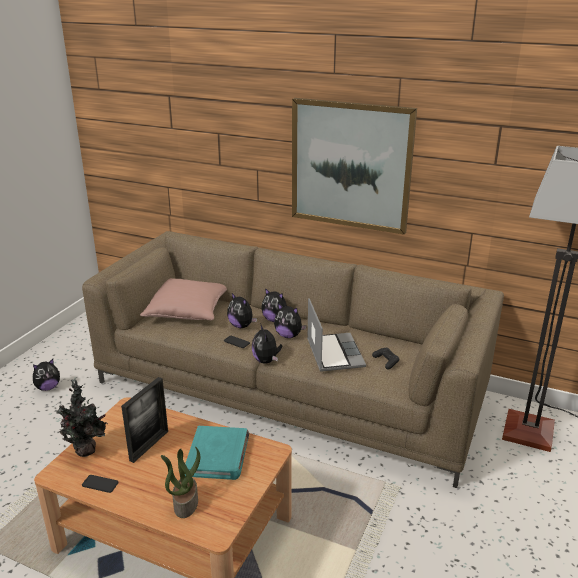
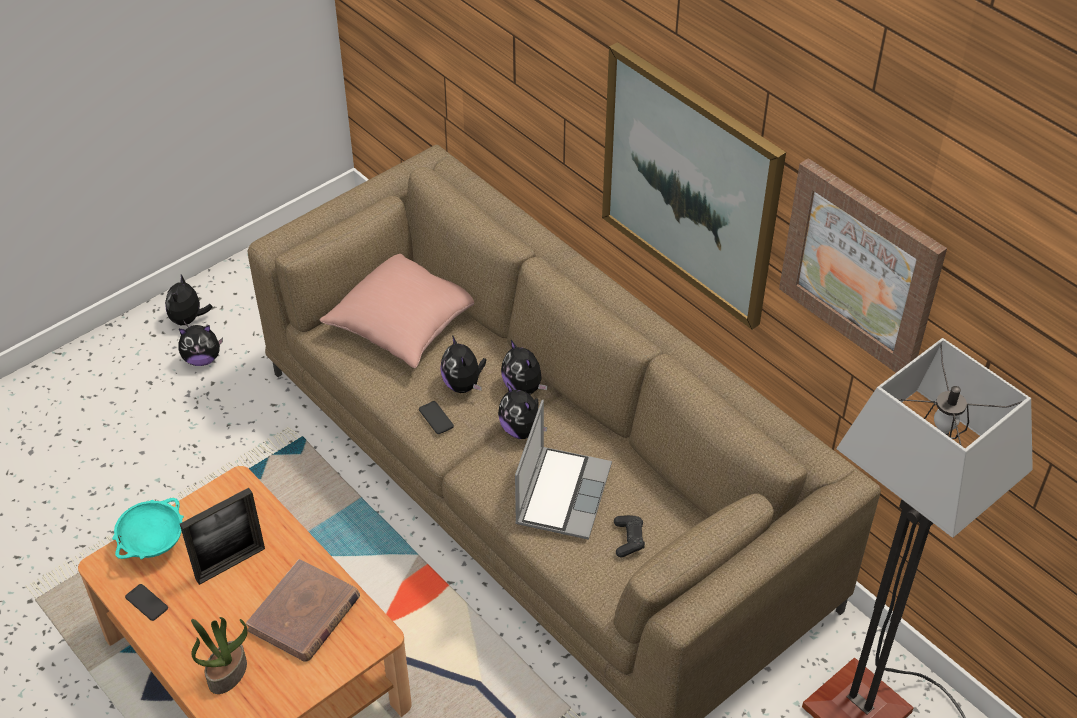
camera: 25 degrees right, 20 degrees up
(86, 452) = (153, 544): potted plant -> turquoise bowl
(218, 455) = (305, 614): turquoise book -> brown book
(266, 361) = (461, 469): plush toy -> plush toy (188, 320)
(474, 155) = (861, 267): none -> picture

